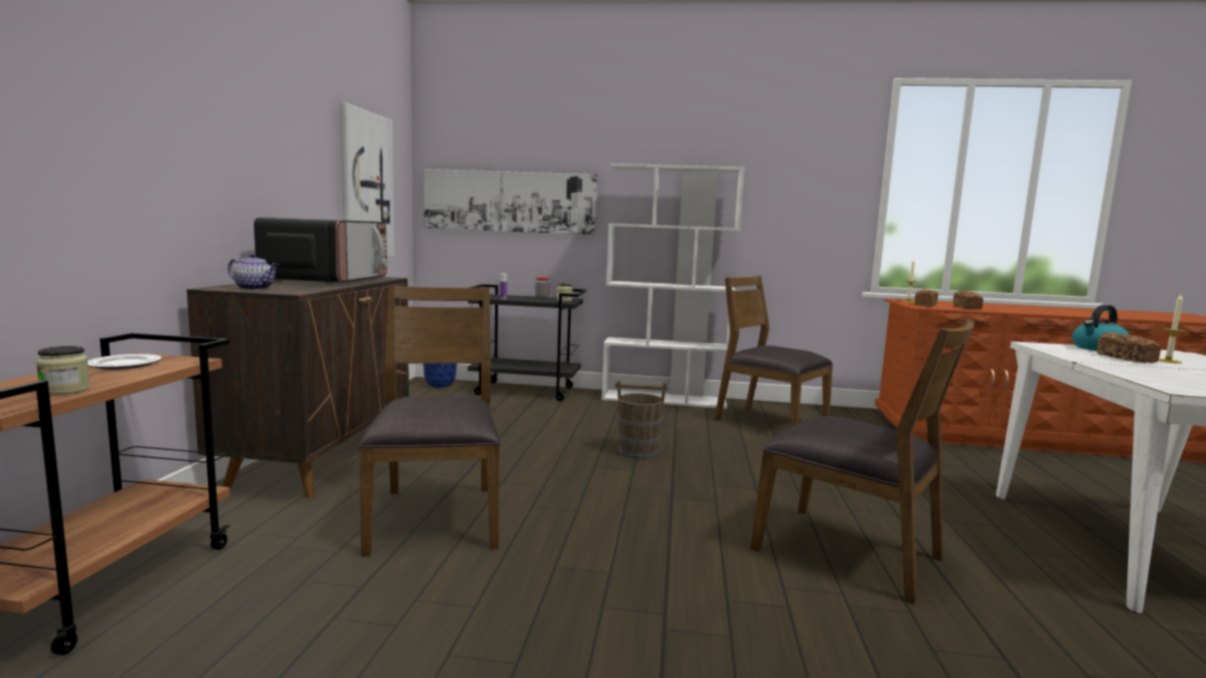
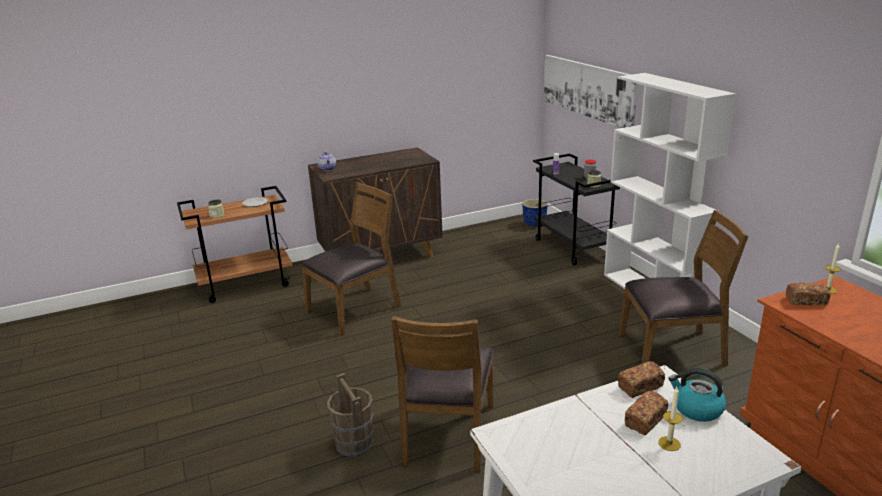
camera: 60 degrees right, 15 degrees up
(327, 280) = (386, 160): microwave -> none
(365, 186) = (472, 81): picture -> none
(638, 452) = (515, 324): brown bucket -> brown bucket (354, 444)
(769, 422) = (672, 351): brown chair -> brown chair turned 75 degrees clockwise
(967, 307) = (845, 322): bread -> bread (640, 387)

